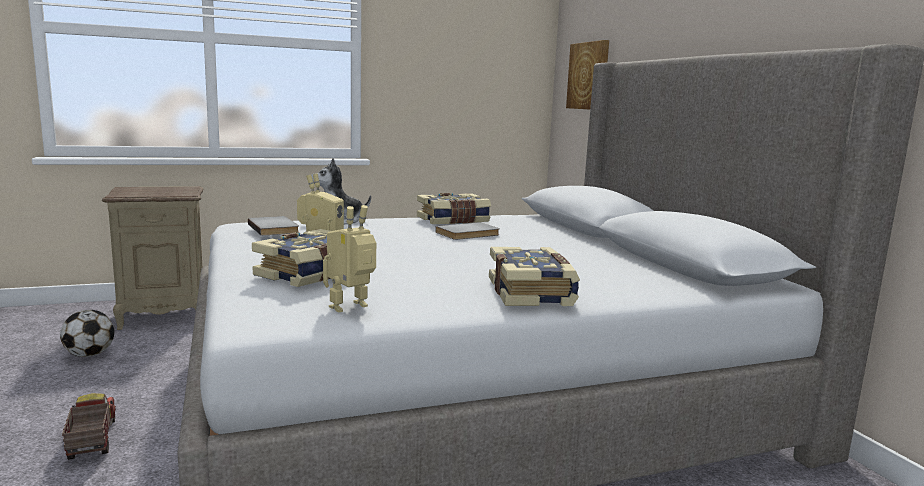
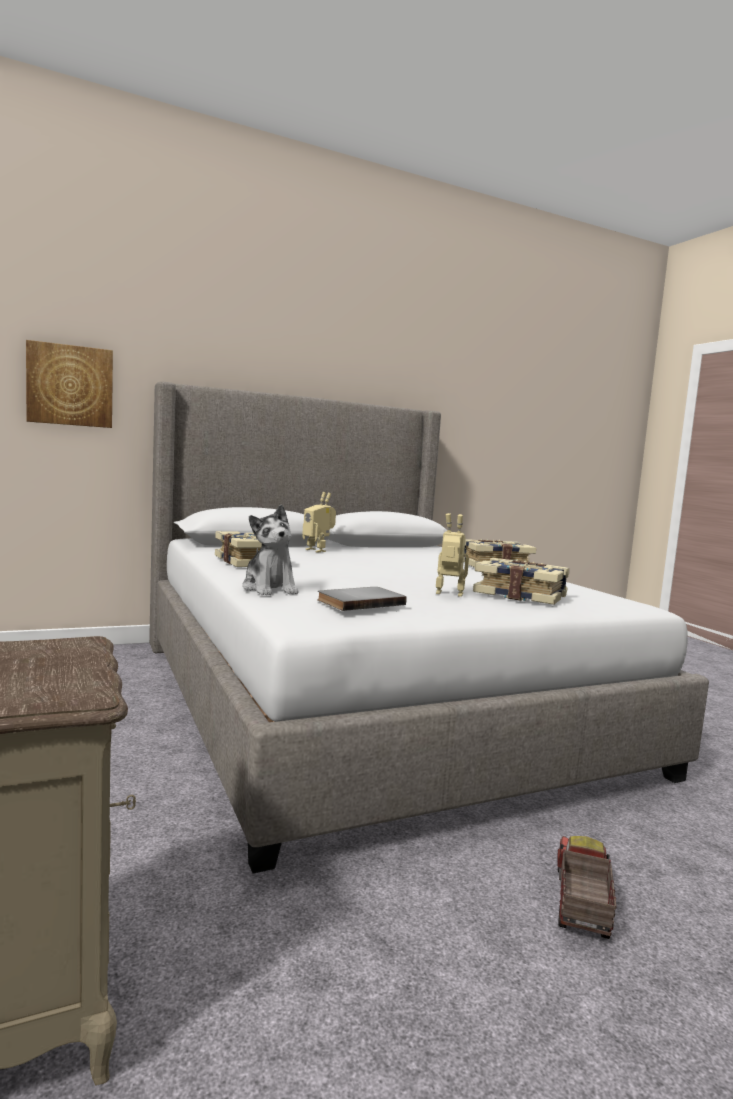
camera: 95 degrees left, 5 degrees down
(89, 355) = (295, 1055): football -> none
(91, 440) = (580, 903): toy truck -> toy truck turned 135 degrees clockwise
(351, 308) = (581, 591): toy robot -> toy robot (318, 550)
(469, 234) = (325, 562): grey book -> none

